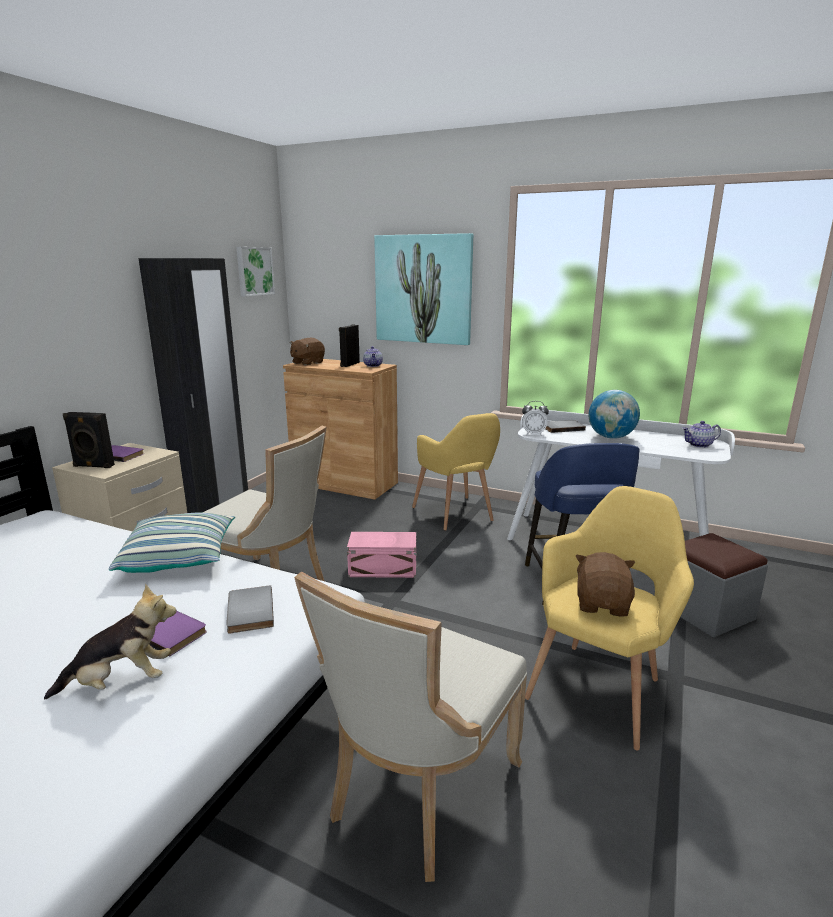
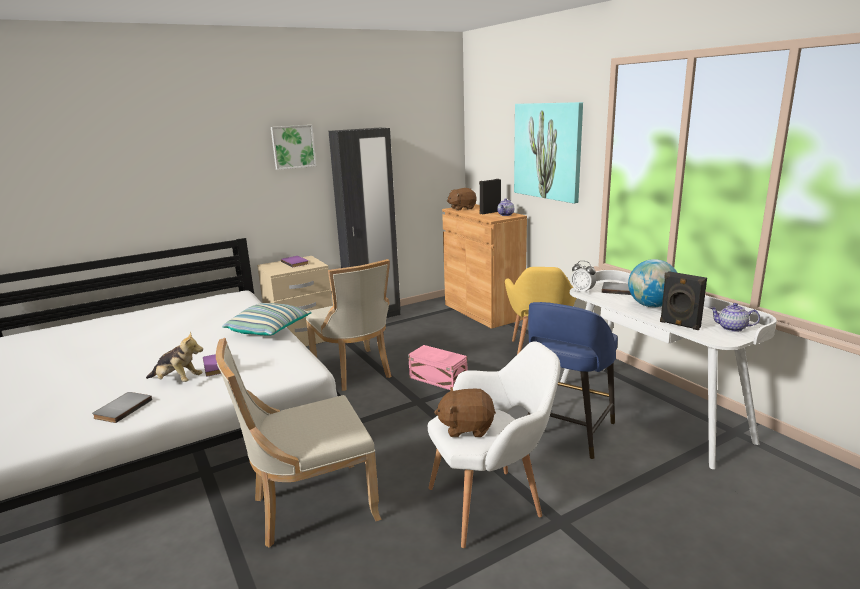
camera: 35 degrees right, 0 degrees up
(93, 466) = (275, 267): black speaker -> black speaker (679, 325)
(248, 611) = (262, 366): grey book -> grey book (121, 409)
(254, 271) = (430, 134): picture -> picture (293, 146)
(601, 686) = (492, 503): yellow armchair -> white armchair
(602, 604) = (466, 427): brown plush toy -> brown plush toy turned 135 degrees counterclockwise
(706, 612) = (665, 491): grey ottoman -> none

